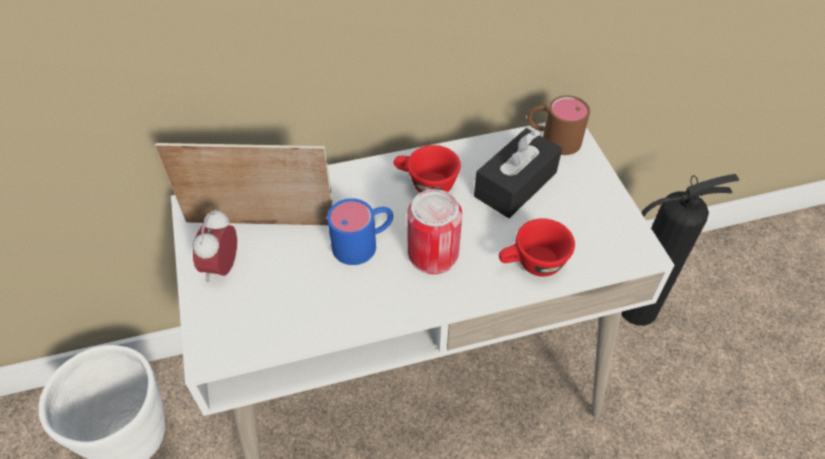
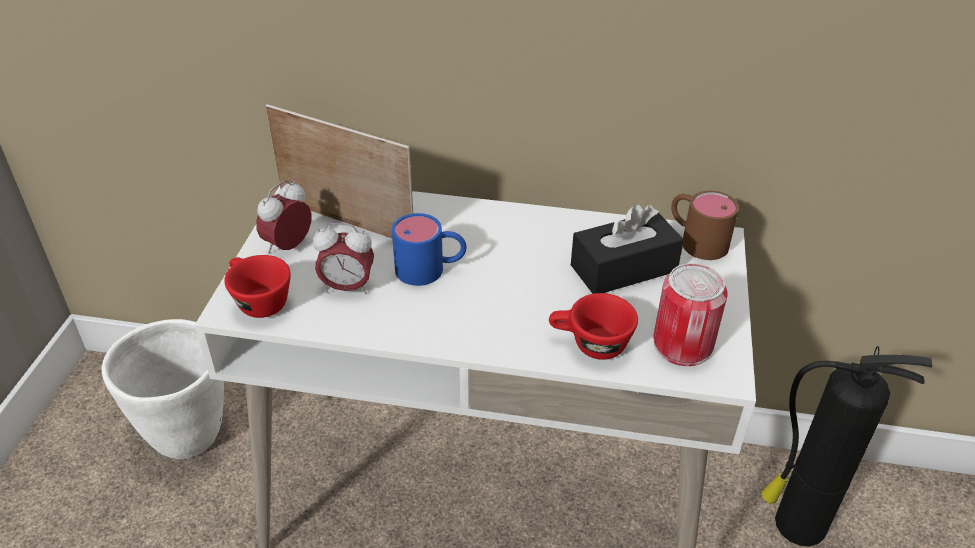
camera: 25 degrees right, 10 degrees down
(303, 288) = (347, 287): none -> alarm clock
(425, 184) = (527, 239): red cup -> red cup (257, 301)
(433, 254) = (492, 301): can -> can (682, 345)

